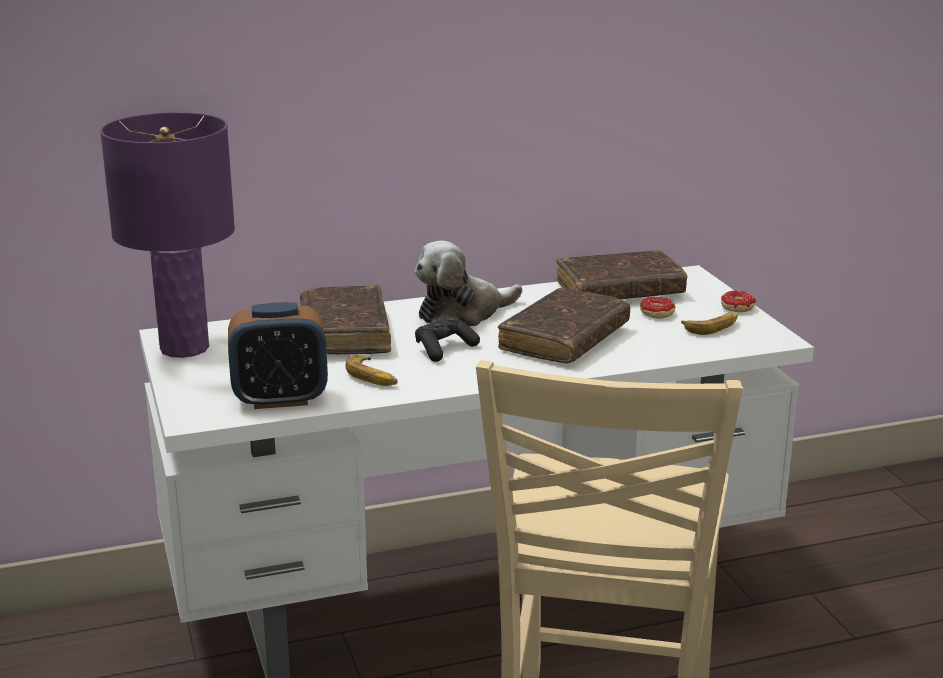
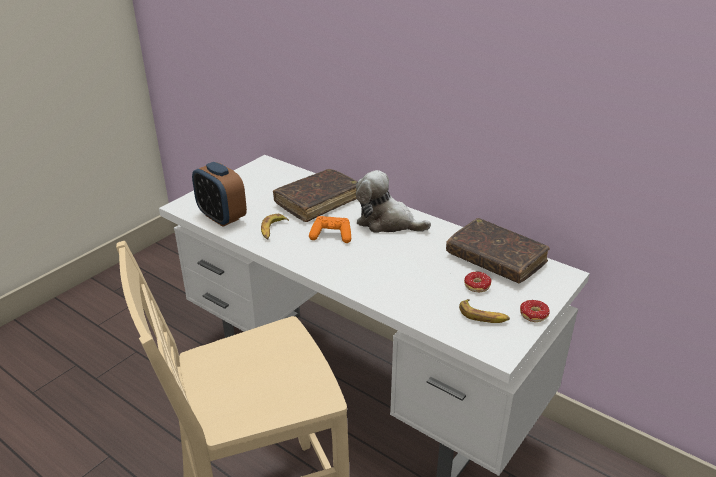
camera: 55 degrees right, 10 degrees up
(185, 348) = (255, 172): purple table lamp -> none
(444, 349) = (331, 236): black game controller -> orange game controller
(564, 339) = (392, 267): brown book -> none

